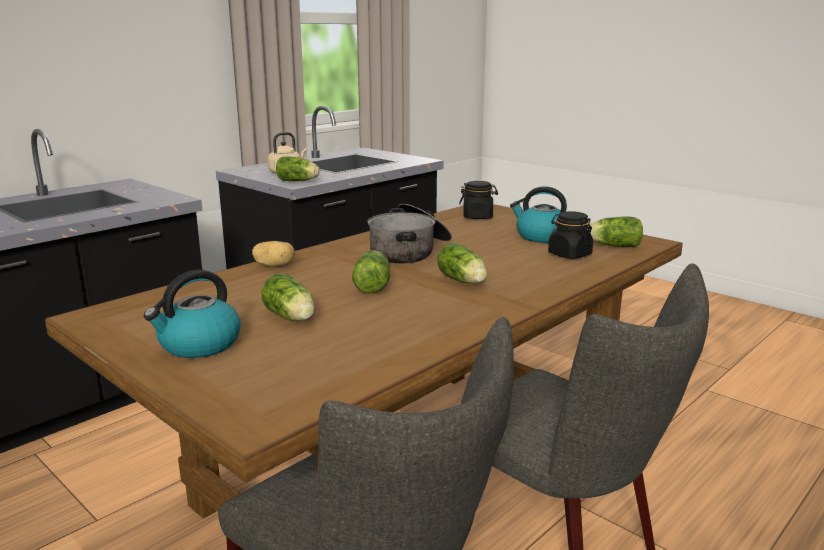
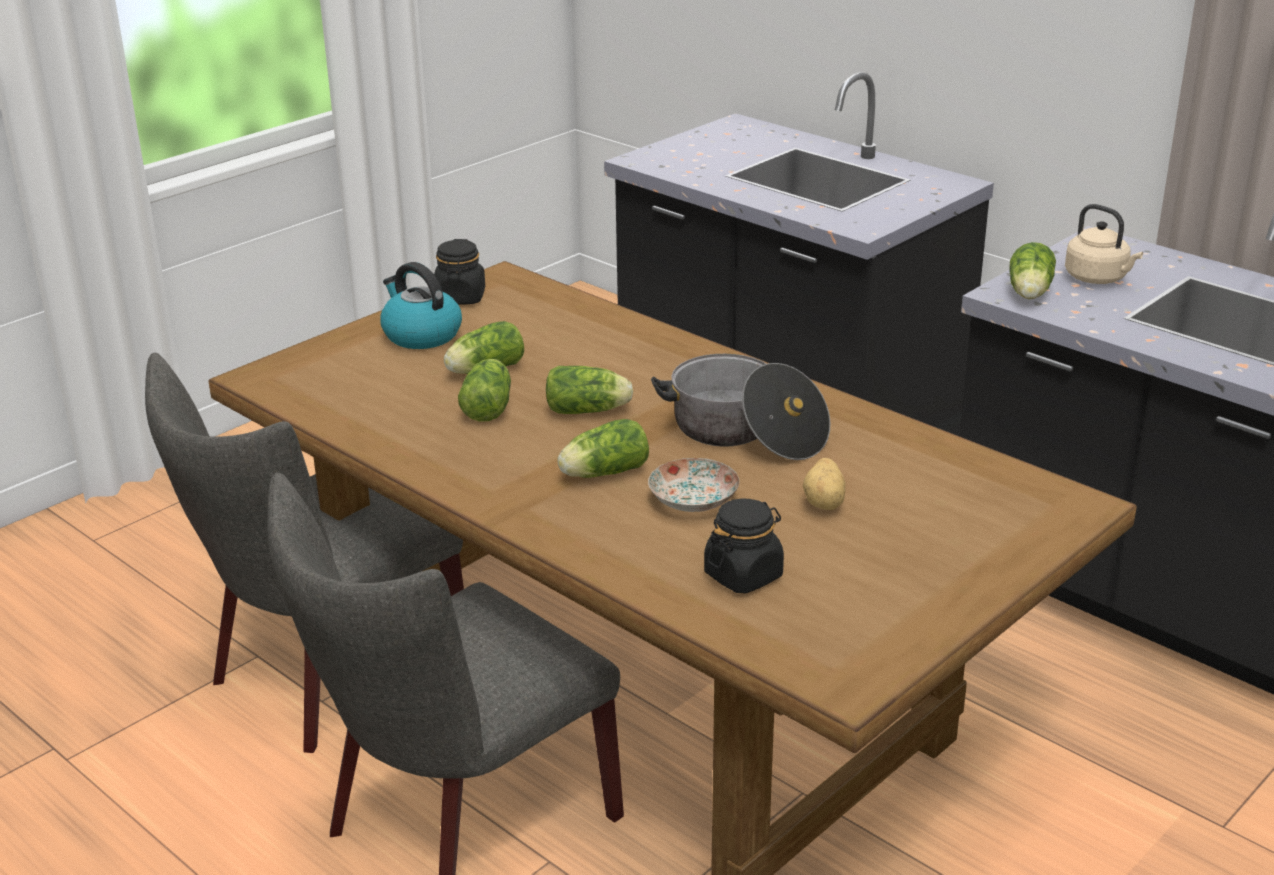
camera: 90 degrees right, 10 degrees up
(275, 266) = (667, 345): potato -> potato (825, 502)
(478, 217) = (987, 497): black jar -> black jar (460, 298)
(494, 262) = (694, 501): none -> plate
(541, 236) = (856, 556): kettle -> none
(612, 246) = (808, 630): lettuce -> lettuce (488, 406)

